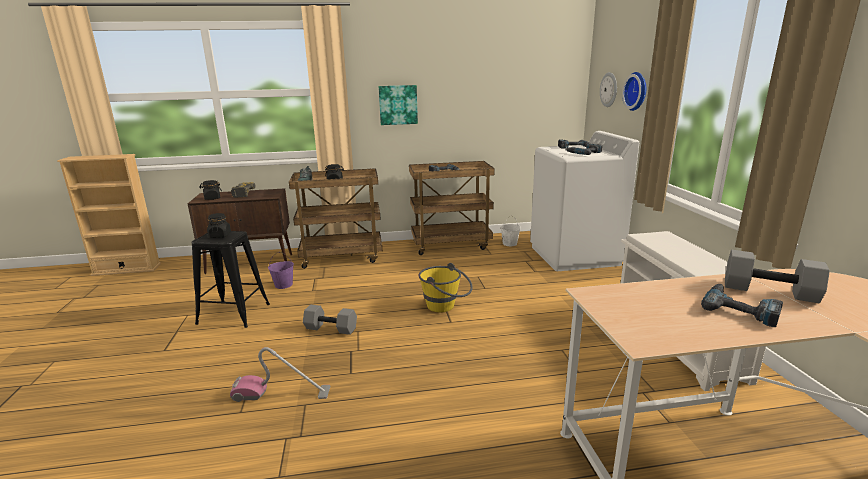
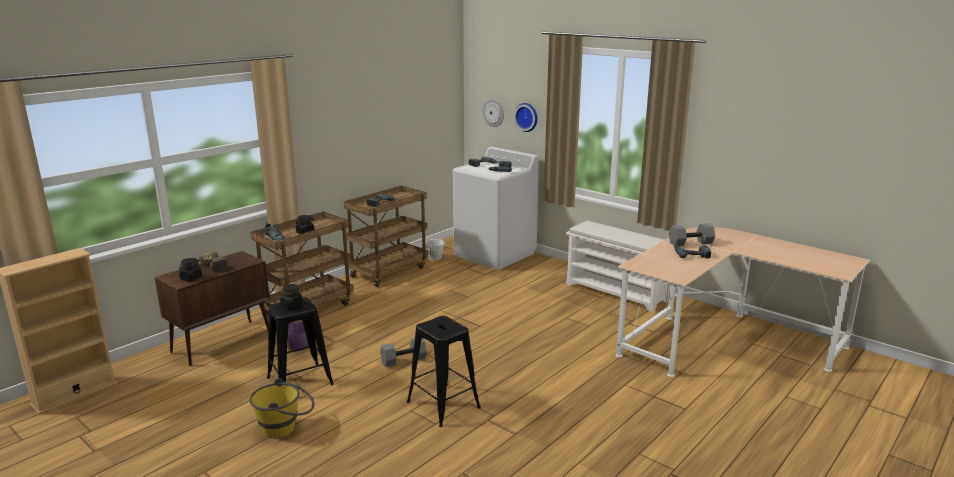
camera: 40 degrees left, 0 degrees up
(281, 393) = (443, 404): vacuum cleaner -> black stool
(398, 105) = (328, 145): picture -> none
(446, 307) = (461, 318): yellow bucket -> yellow bucket (286, 428)

